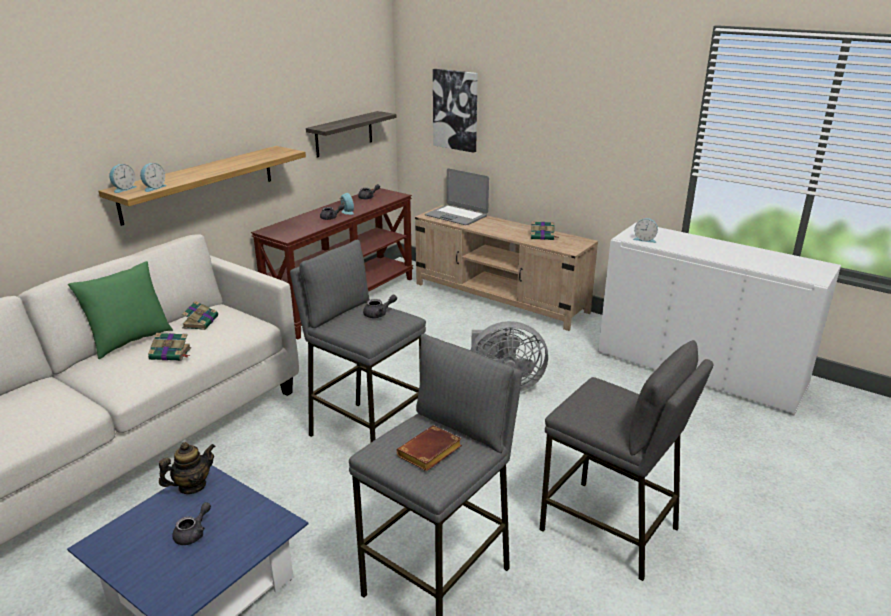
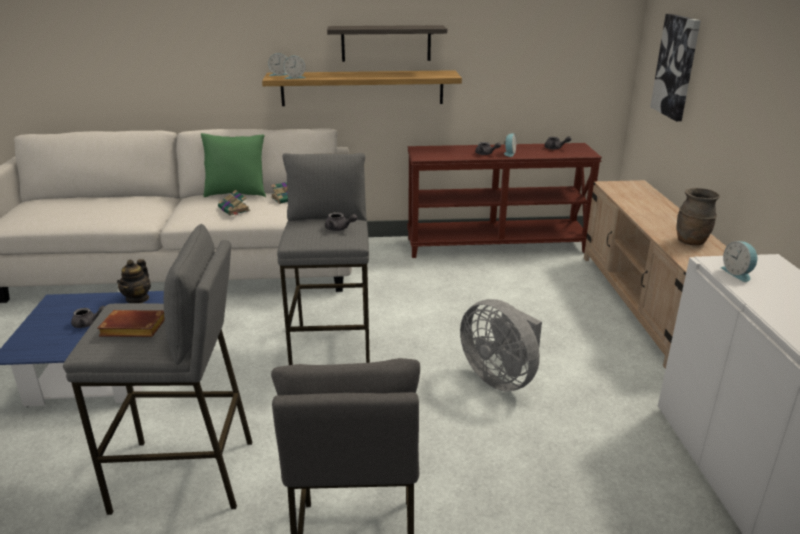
camera: 50 degrees right, 0 degrees up
(192, 486) = (138, 299): teapot -> teapot turned 90 degrees clockwise
(344, 134) = (550, 75): shelf -> shelf (386, 43)
(456, 216) = (637, 193): laptop -> none
(543, 236) = (691, 242): book -> brown vase

